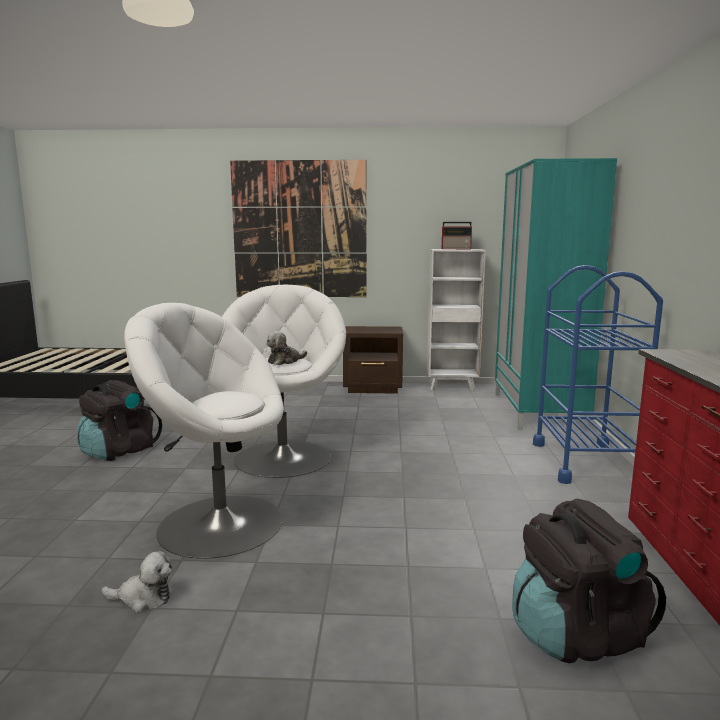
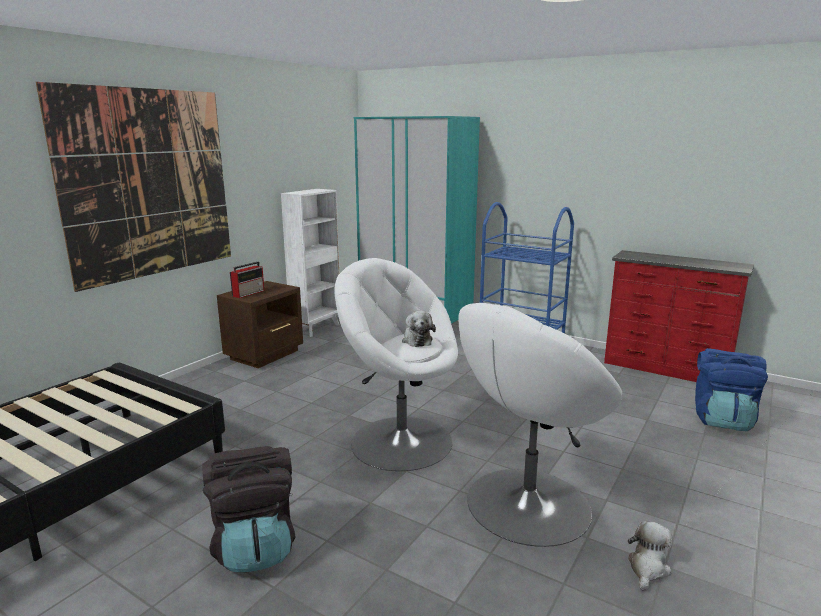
camera: 60 degrees left, 5 degrees up
(456, 249) = (310, 191): radio -> radio (249, 293)
(576, 634) = (722, 420): black backpack -> blue backpack

